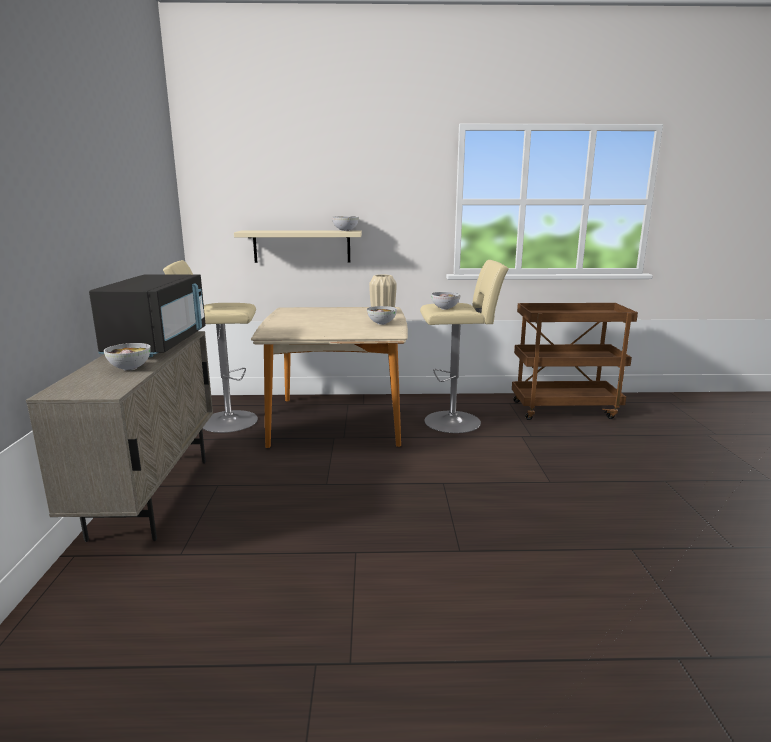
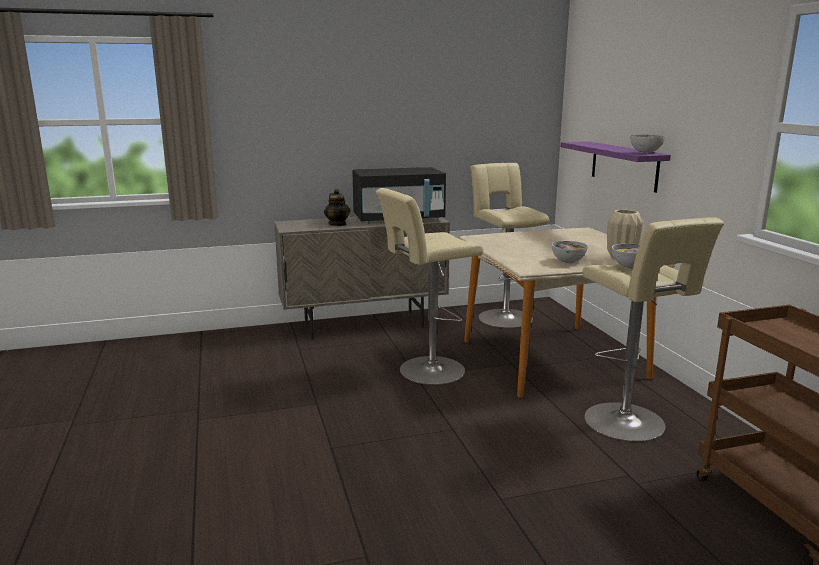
camera: 75 degrees right, 0 degrees up
(130, 368) = (337, 224): bowl -> teapot
(302, 246) = (624, 165): beige shelf -> purple shelf
(319, 476) = (427, 371): none -> beige stool

